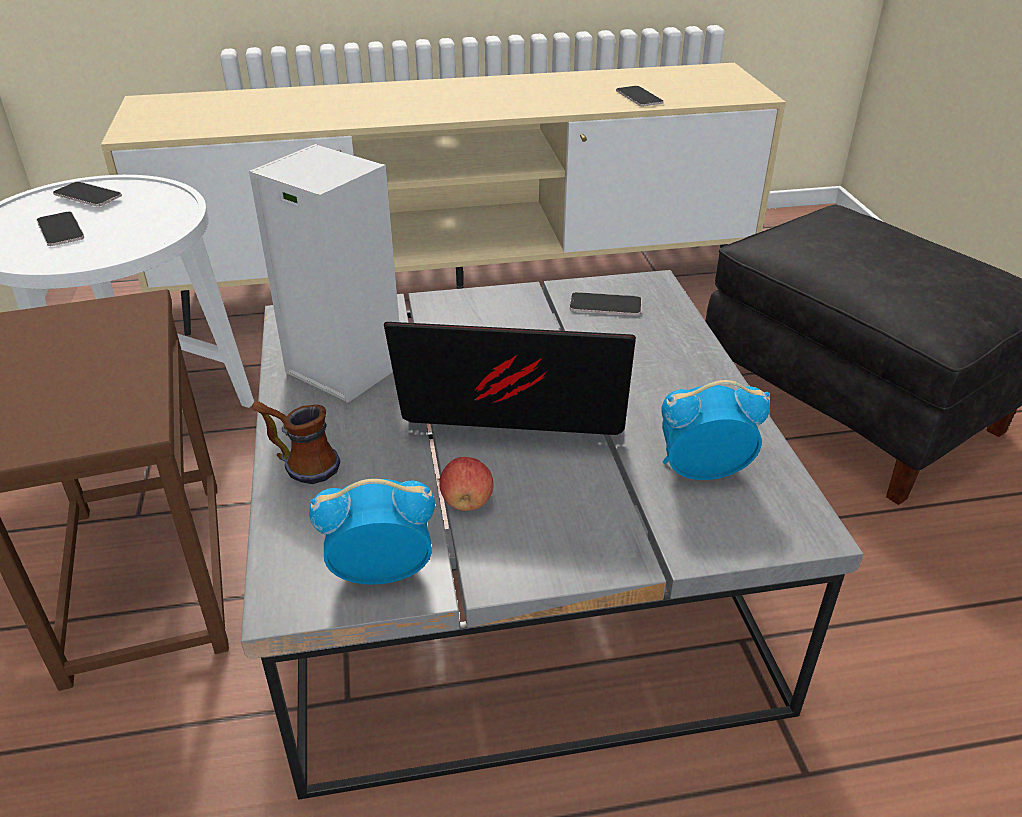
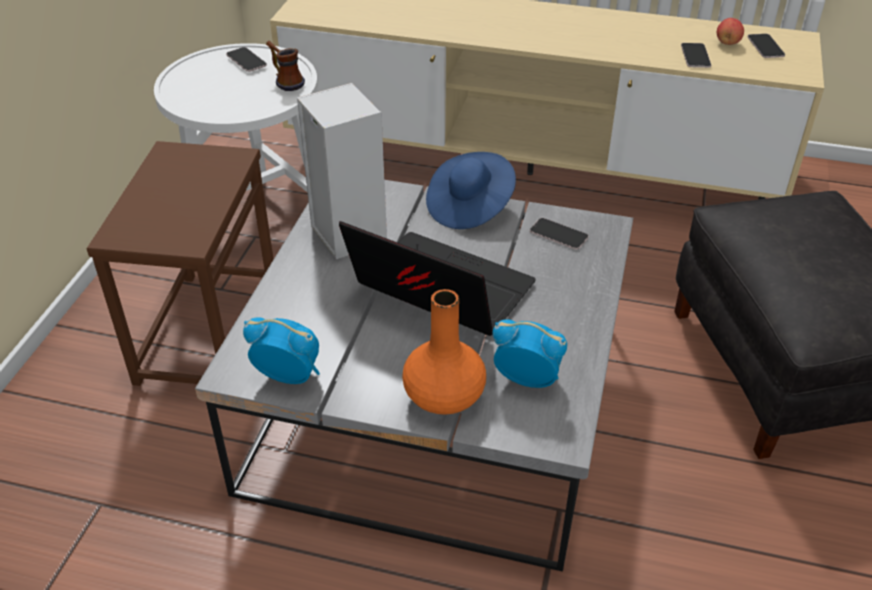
camera: 25 degrees right, 5 degrees up
(60, 230) = (217, 85): phone -> phone (765, 46)
(300, 464) = (283, 293): mug -> mug (285, 81)
(467, 502) = (364, 350): apple -> apple (727, 43)
(479, 302) = (469, 207): none -> blue hat
(618, 526) = (444, 396): none -> orange vase

